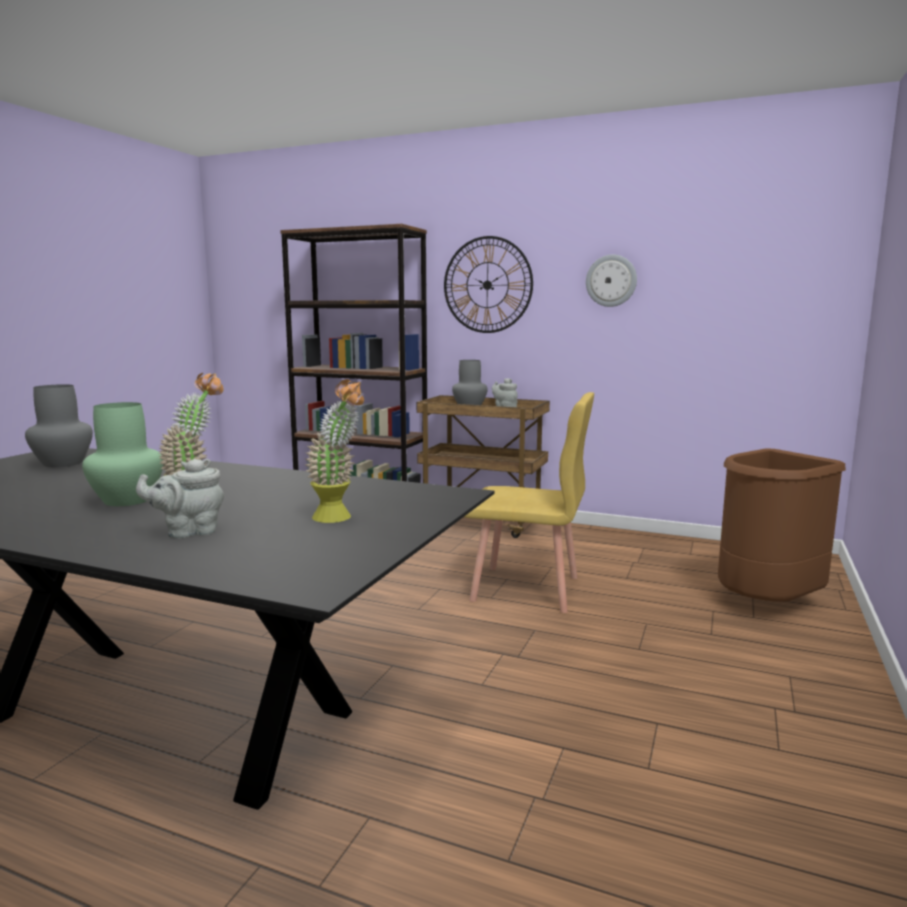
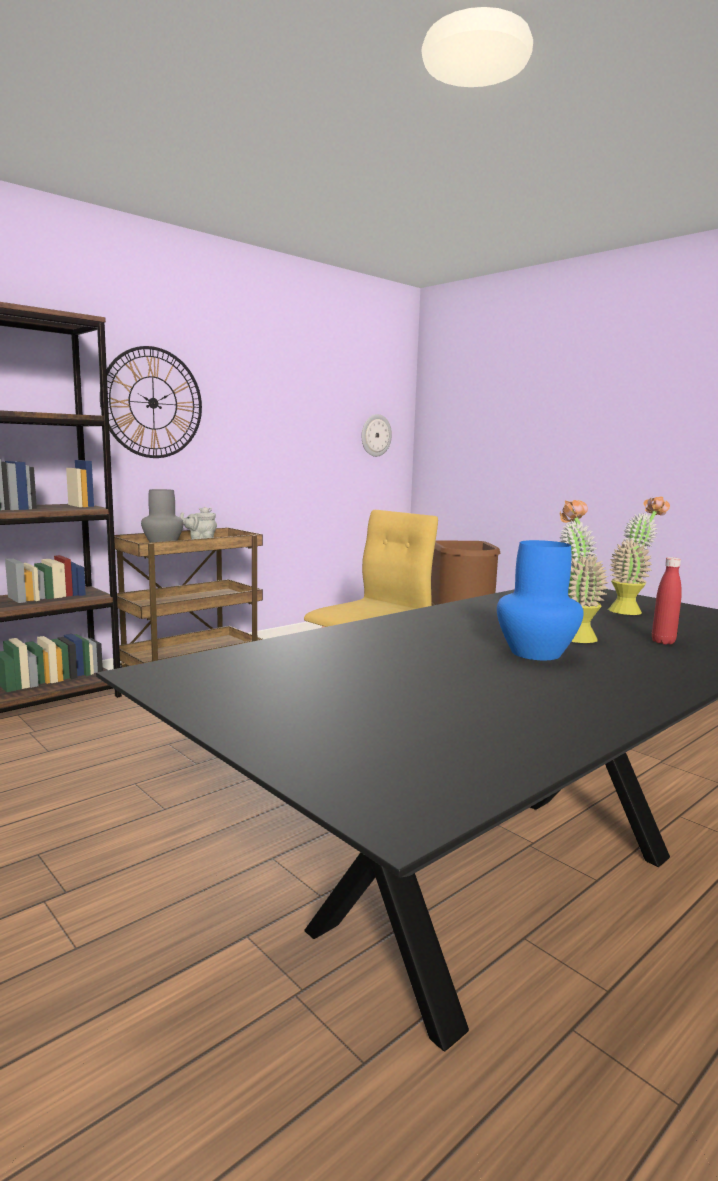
camera: 65 degrees left, 0 degrees up
(63, 463) = (276, 672): grey vase -> none
(128, 500) = (536, 652): green vase -> blue vase
(188, 532) = (663, 642): grey teapot -> red bottle
(611, 280) = (269, 408): wall clock -> wall clock (375, 435)

